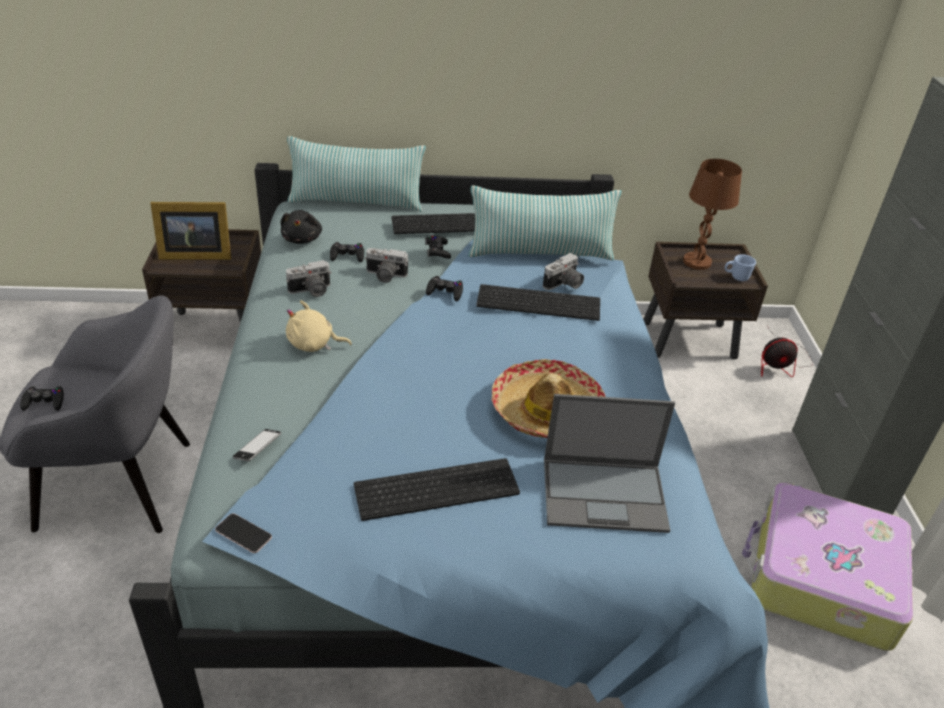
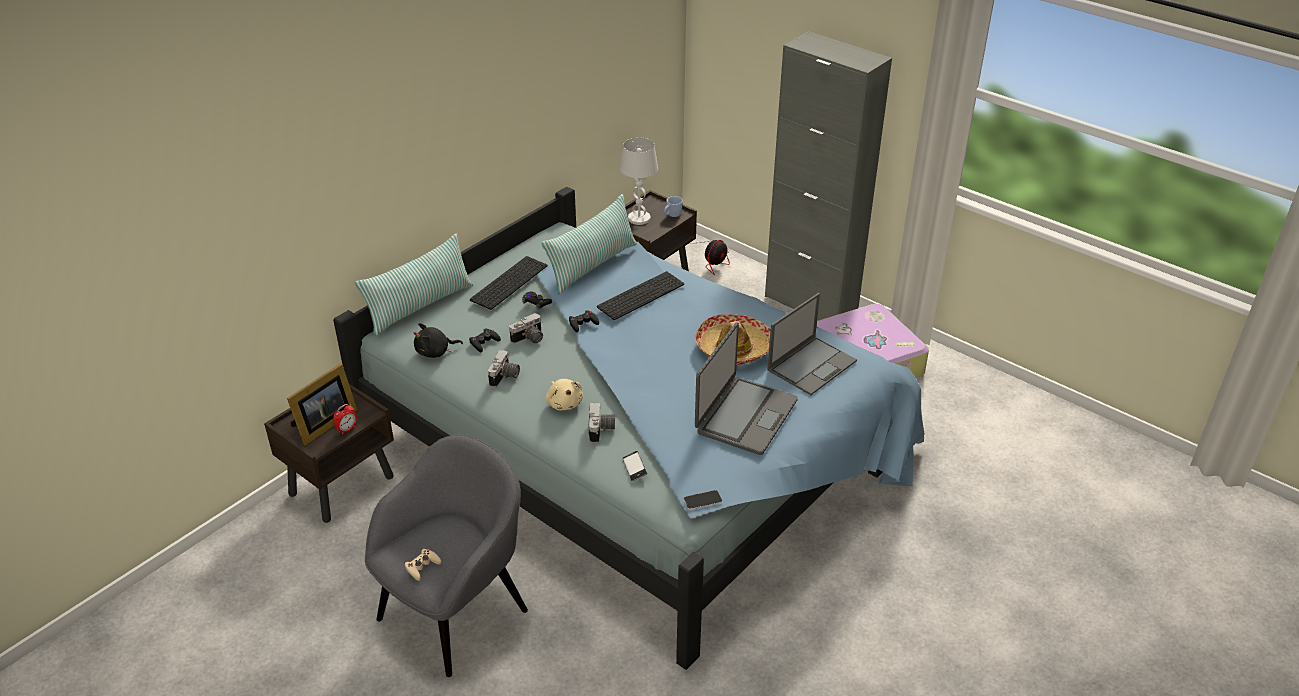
camera: 45 degrees left, 0 degrees up
(44, 402) = (422, 566): black game controller -> beige game controller
(200, 268) = (347, 429): none -> alarm clock
(302, 239) = (435, 352): black plush toy -> black plush toy turned 120 degrees clockwise
(314, 344) = (564, 403): beige plush toy -> beige plush toy turned 75 degrees counterclockwise
(437, 487) = (745, 416): keyboard -> laptop
(564, 285) = (634, 276): camera -> camera (602, 430)
(696, 262) = (639, 218): brown table lamp -> white table lamp

